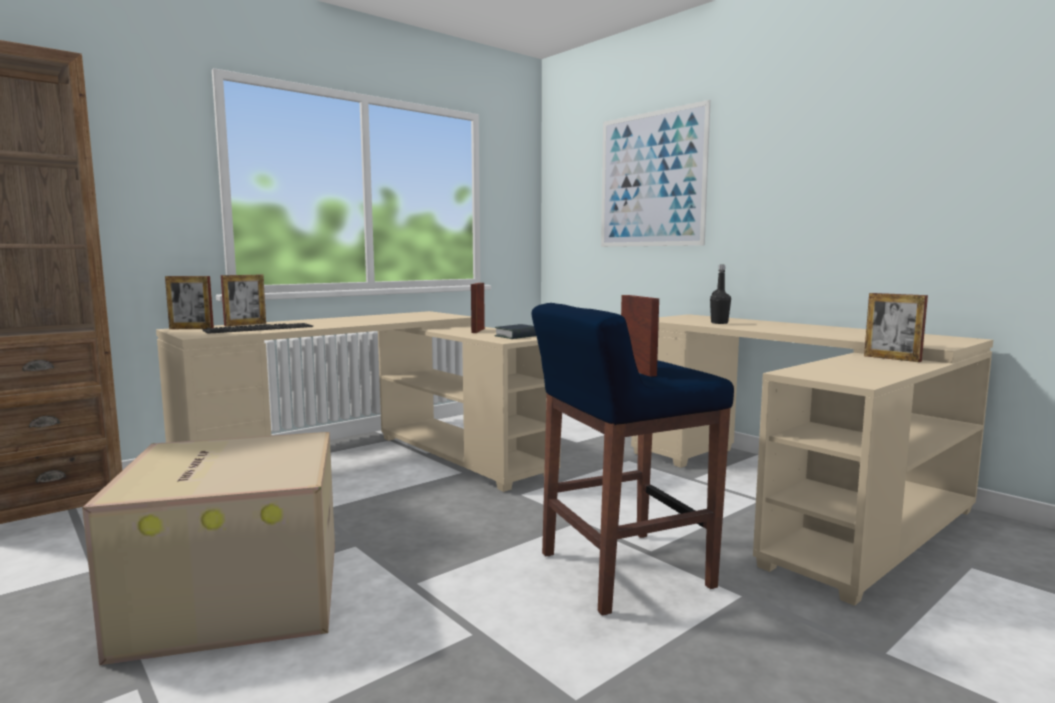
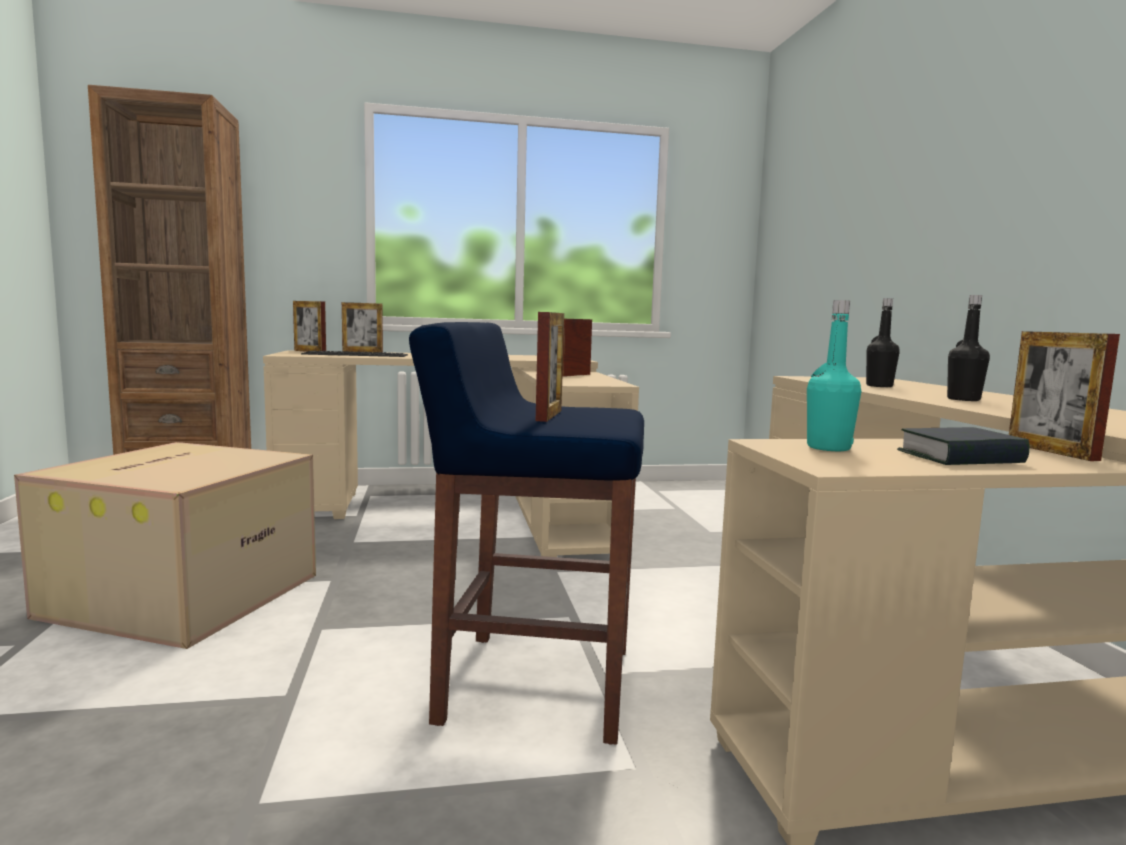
camera: 30 degrees right, 0 degrees up
(517, 336) = (591, 382): book -> book (960, 457)
(651, 180) = (862, 189): picture -> none
(792, 329) = (963, 399): none -> black bottle
(820, 371) = (828, 448): none -> turquoise bottle

